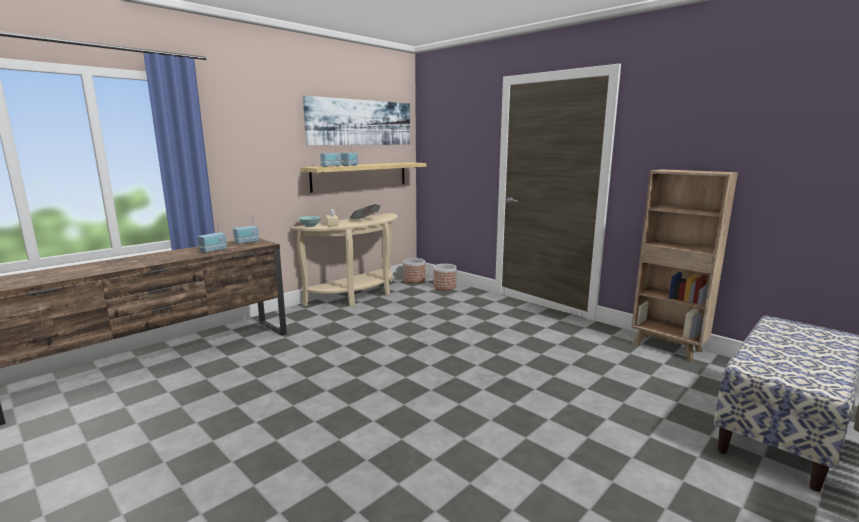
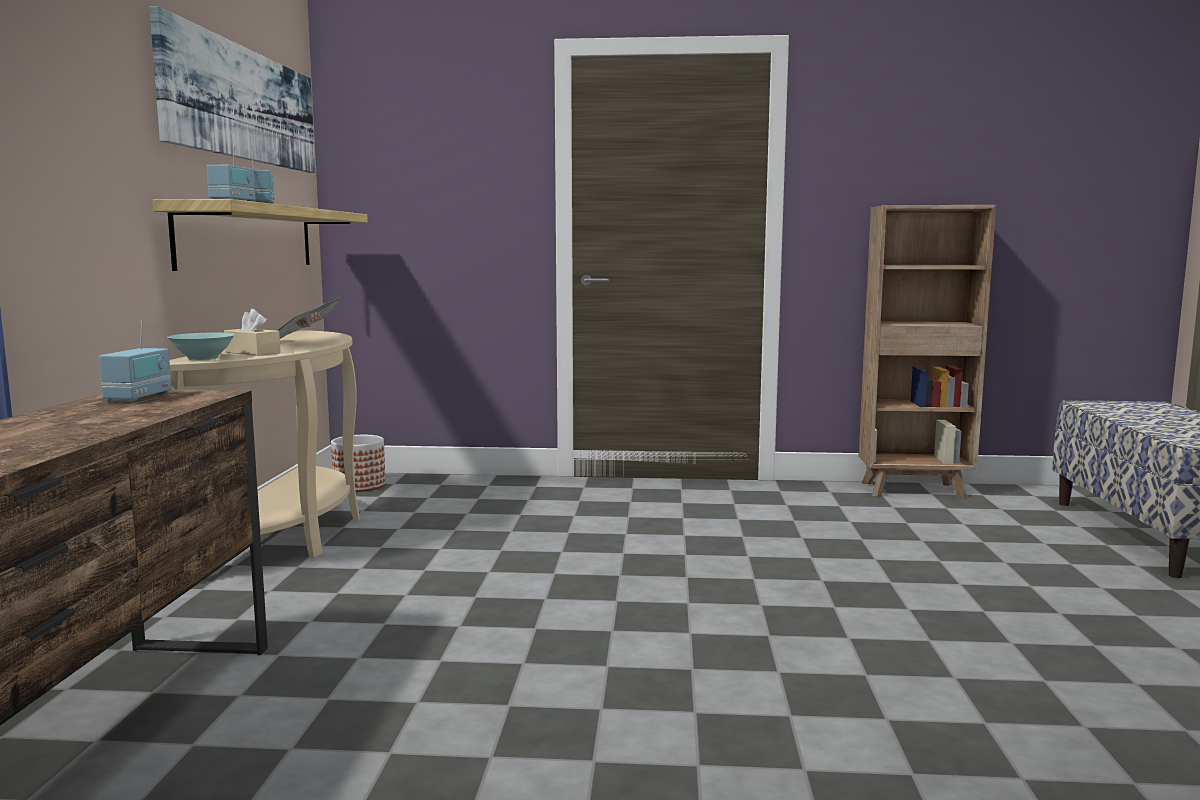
camera: 40 degrees left, 5 degrees down
(213, 251) = (108, 420): radio -> none
(445, 287) = (447, 484): planter -> none

